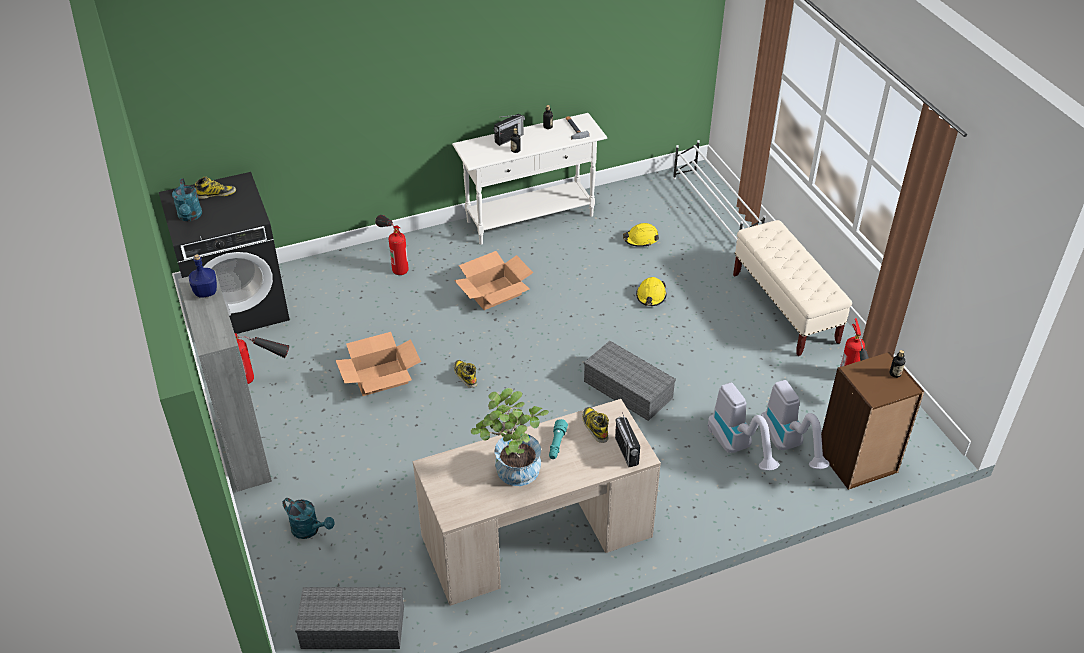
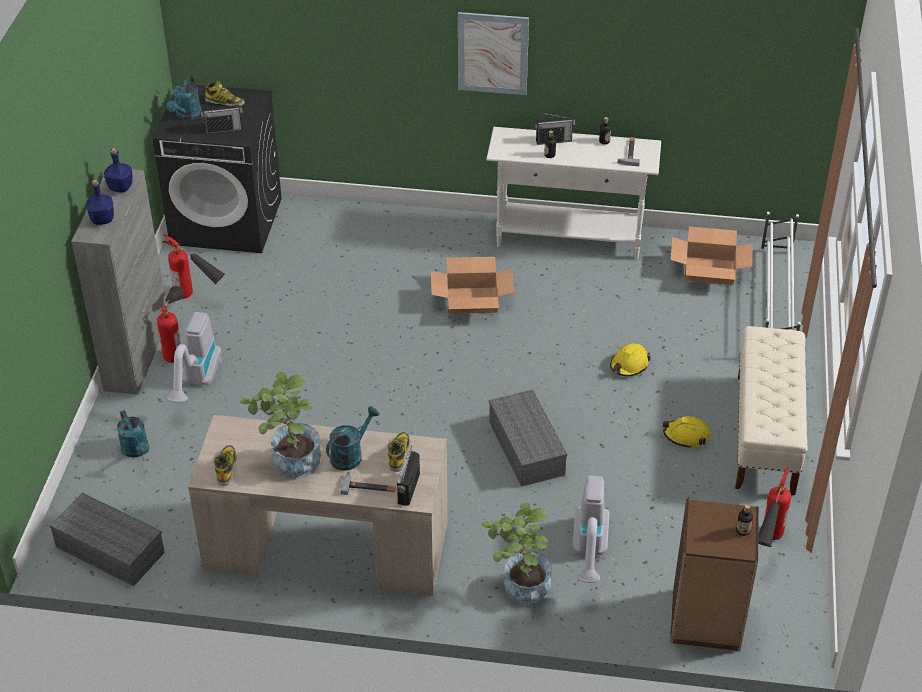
camera: 30 degrees right, 0 degrees up
(212, 325) = (102, 219): none -> blue bottle
(234, 216) = (223, 129): none -> radio
(380, 377) = (301, 340): cardboard box -> cardboard box (709, 270)
(394, 261) = (400, 232): fire extinguisher -> fire extinguisher (176, 343)
(445, 77) = (492, 53): none -> picture
(465, 375) = (379, 369): boot -> boot (226, 467)
(557, 444) = (350, 455): turquoise flashlight -> turquoise watering can
(594, 464) = (369, 487): none -> hammer
(641, 239) = (668, 302): yellow hard hat -> yellow hard hat (686, 436)
(710, 498) = (519, 587): none -> potted plant
(789, 446) = (645, 574): vacuum cleaner -> vacuum cleaner (197, 383)

